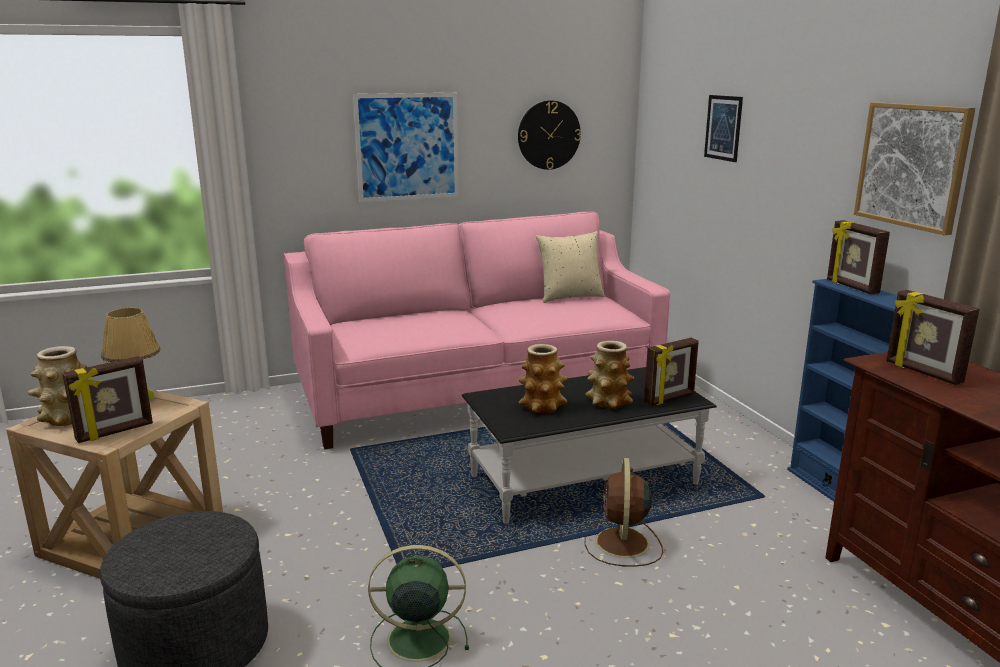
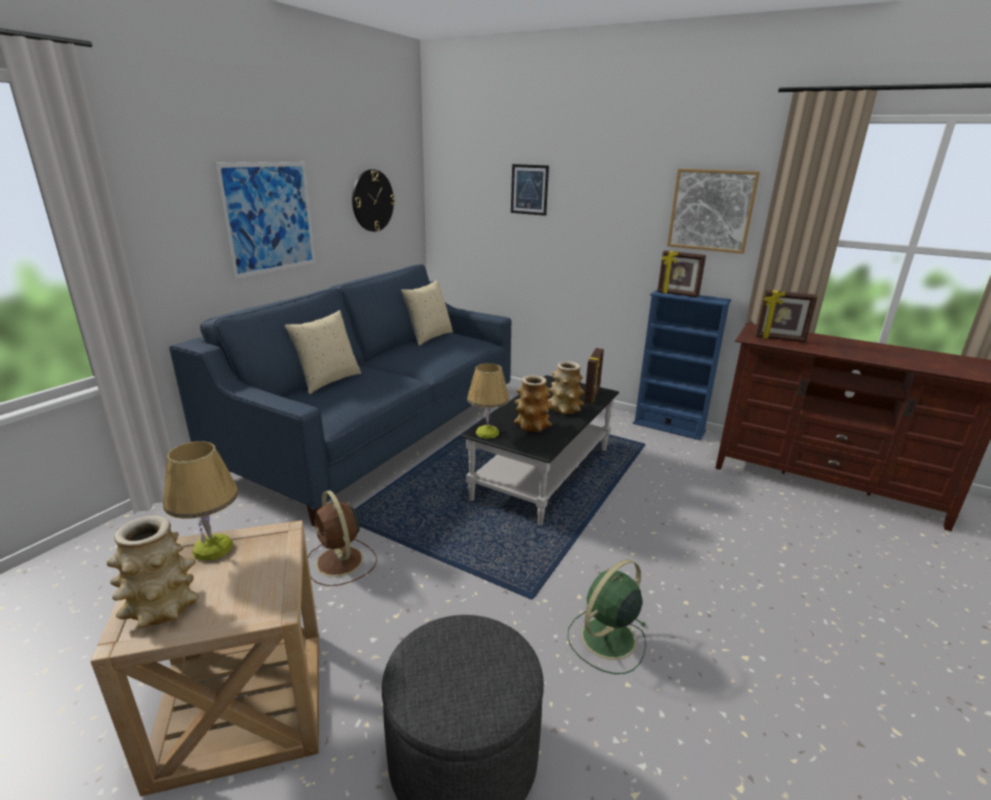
camera: 40 degrees left, 5 degrees up
(115, 432) = (261, 594): picture frame -> none
(408, 315) = (328, 381): none -> beige pillow
(476, 391) = (377, 433): pink sofa -> blue sofa
(487, 399) = (487, 433): none -> table lamp
(622, 544) = (621, 506): brown fan -> brown fan (340, 562)

